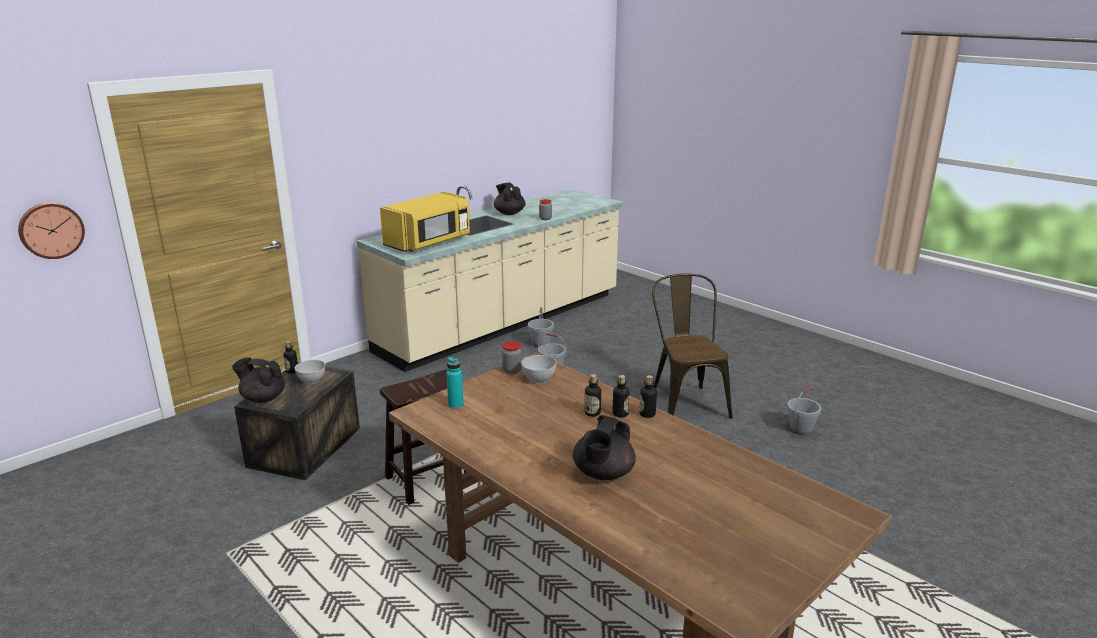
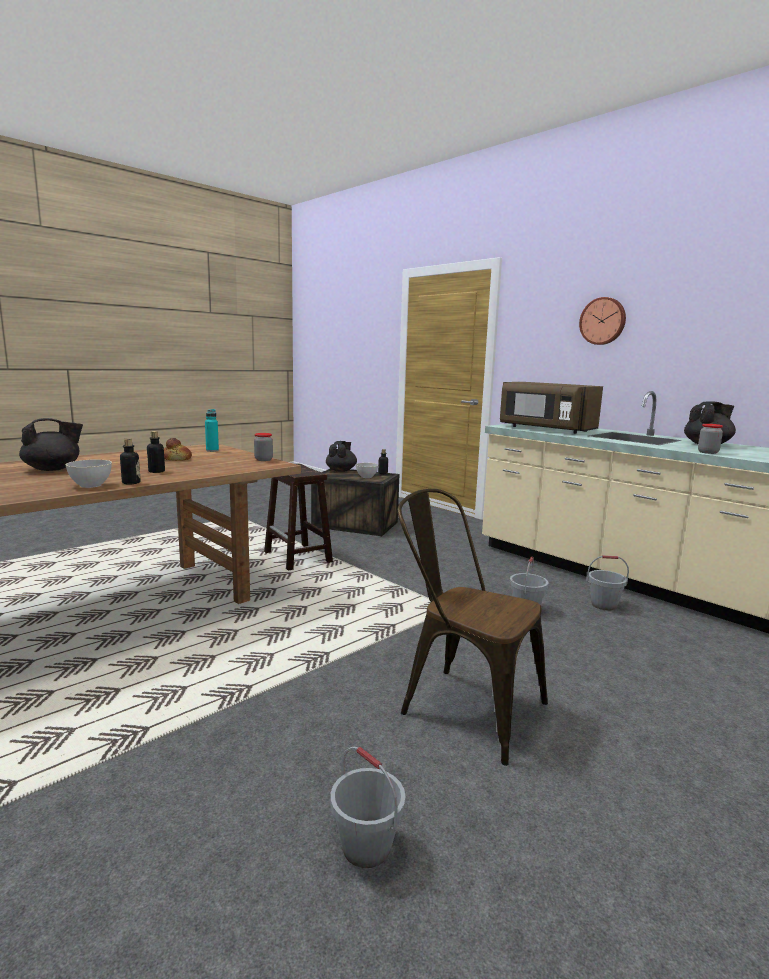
camera: 90 degrees right, 10 degrees down
(51, 230) = (375, 355): wall clock -> wall clock (603, 321)
(429, 243) = (545, 429): yellow microwave -> brown microwave
(518, 415) = (177, 459): none -> bread
(539, 379) = (238, 464): grey bowl -> grey bowl (91, 485)
(603, 474) = (53, 469): black teapot -> black teapot turned 120 degrees clockwise
(620, 414) = (144, 477): bottle -> none
(685, 402) = (462, 705): brown chair -> brown chair turned 135 degrees counterclockwise

